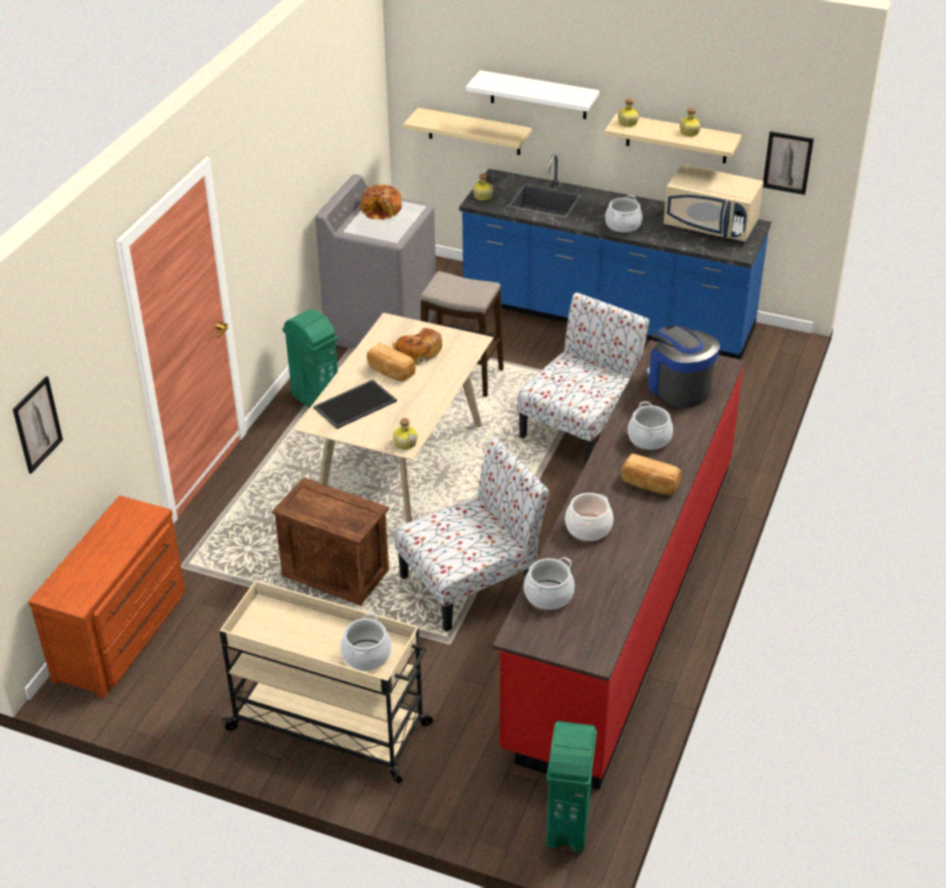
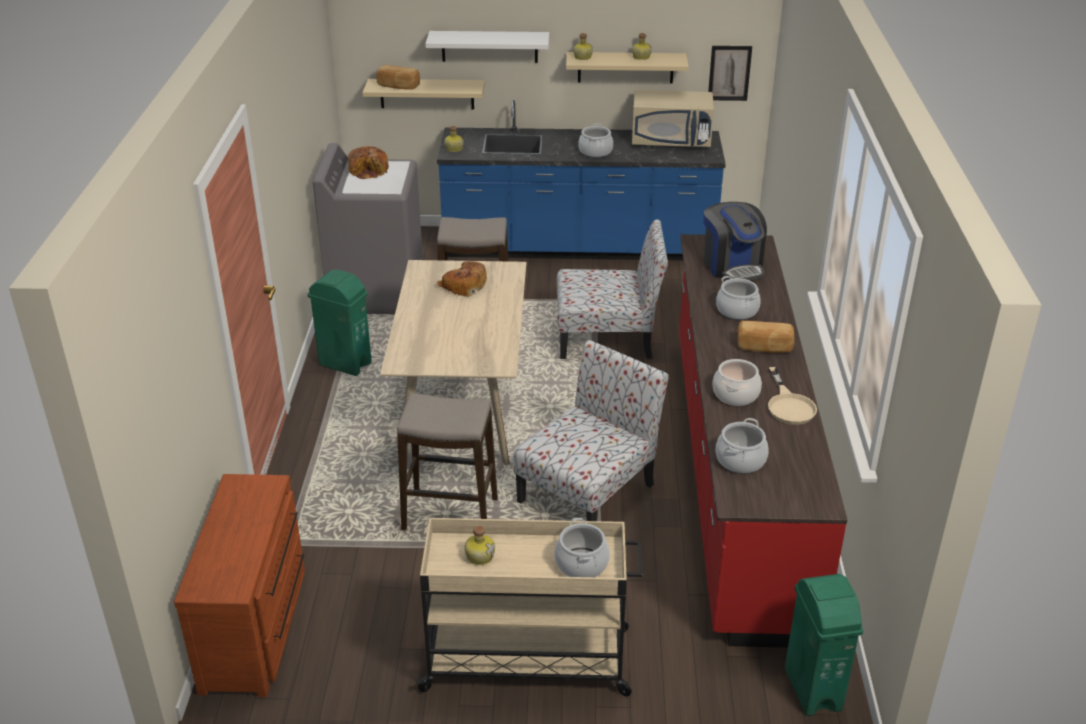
camera: 20 degrees left, 5 degrees down
(37, 424) = (160, 392): picture -> none
(334, 574) = (450, 515): crate -> stool
(355, 403) = (429, 340): tray -> none
(390, 371) = (447, 307): bread -> bread (398, 86)
(405, 443) = (500, 364): bottle -> bottle (480, 555)
(580, 425) = (608, 338): chair -> chair turned 75 degrees clockwise
(632, 551) = (789, 405): none -> beige frying pan
(678, 387) = (732, 266): coffee machine -> coffee machine turned 150 degrees counterclockwise

